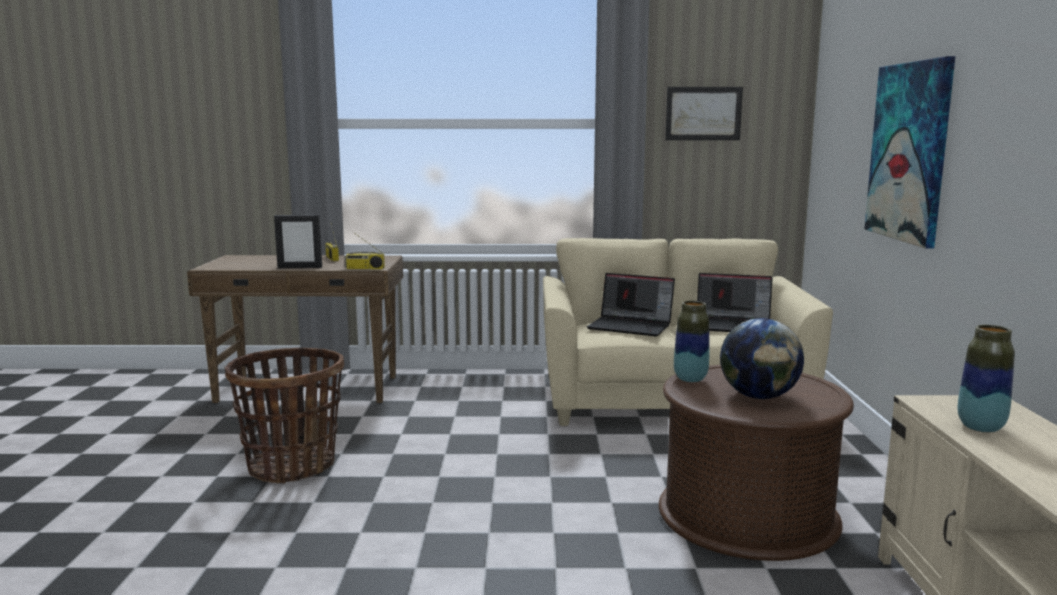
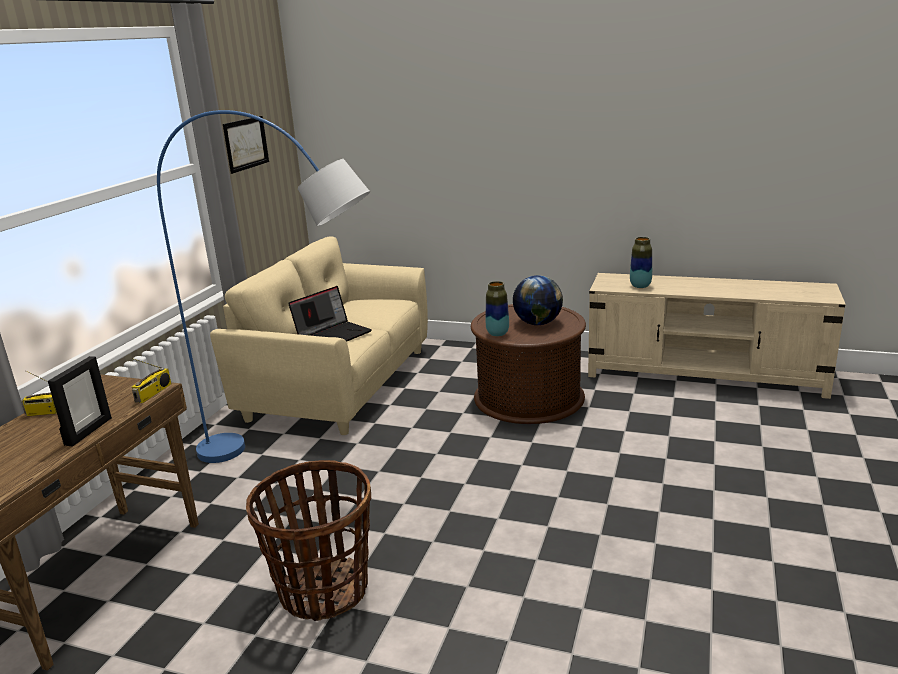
camera: 70 degrees left, 10 degrees up
(497, 416) = (299, 461): none -> blue floor lamp
(733, 325) = (368, 305): laptop -> none
(909, 152) = (459, 155): picture -> none

